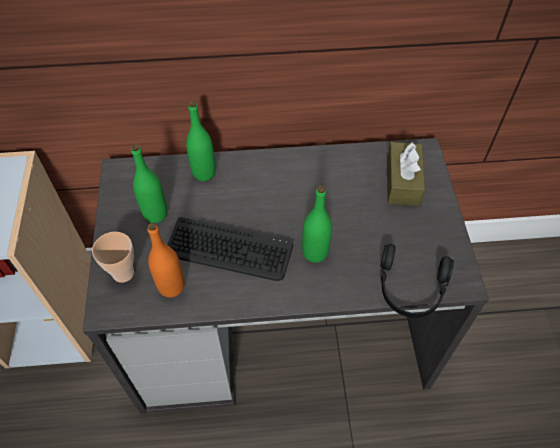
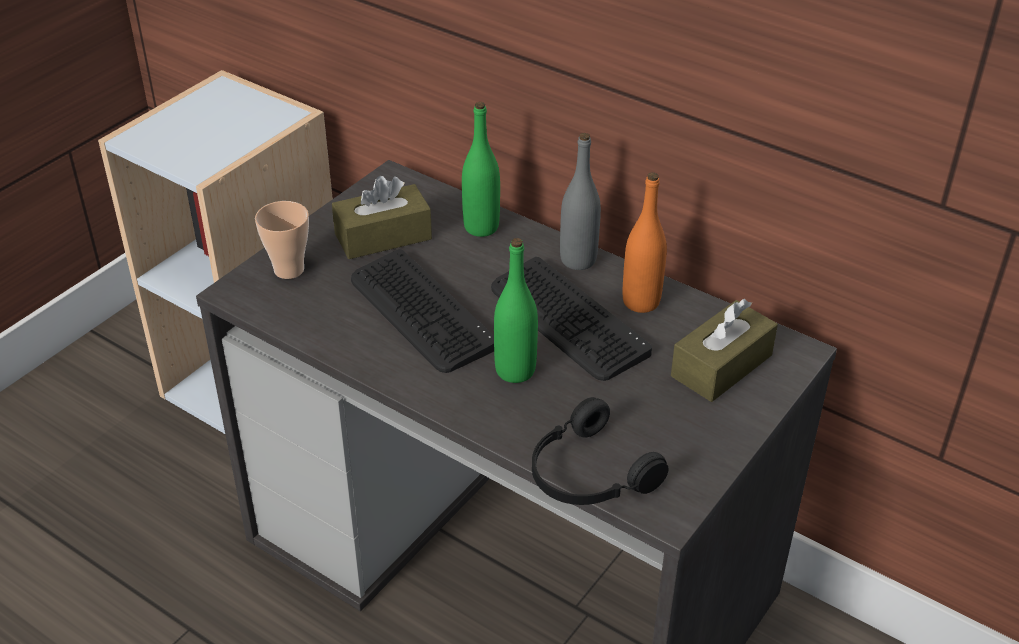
camera: 40 degrees right, 15 degrees down
(155, 214) = (383, 236): green bottle -> brown tissue box
(171, 286) = (321, 309): orange bottle -> orange bottle (641, 302)
(275, 162) = (578, 260): none -> grey bottle
(308, 203) = (567, 320): none -> keyboard

